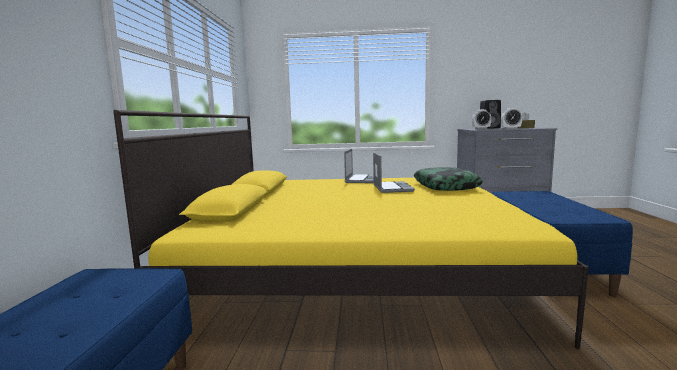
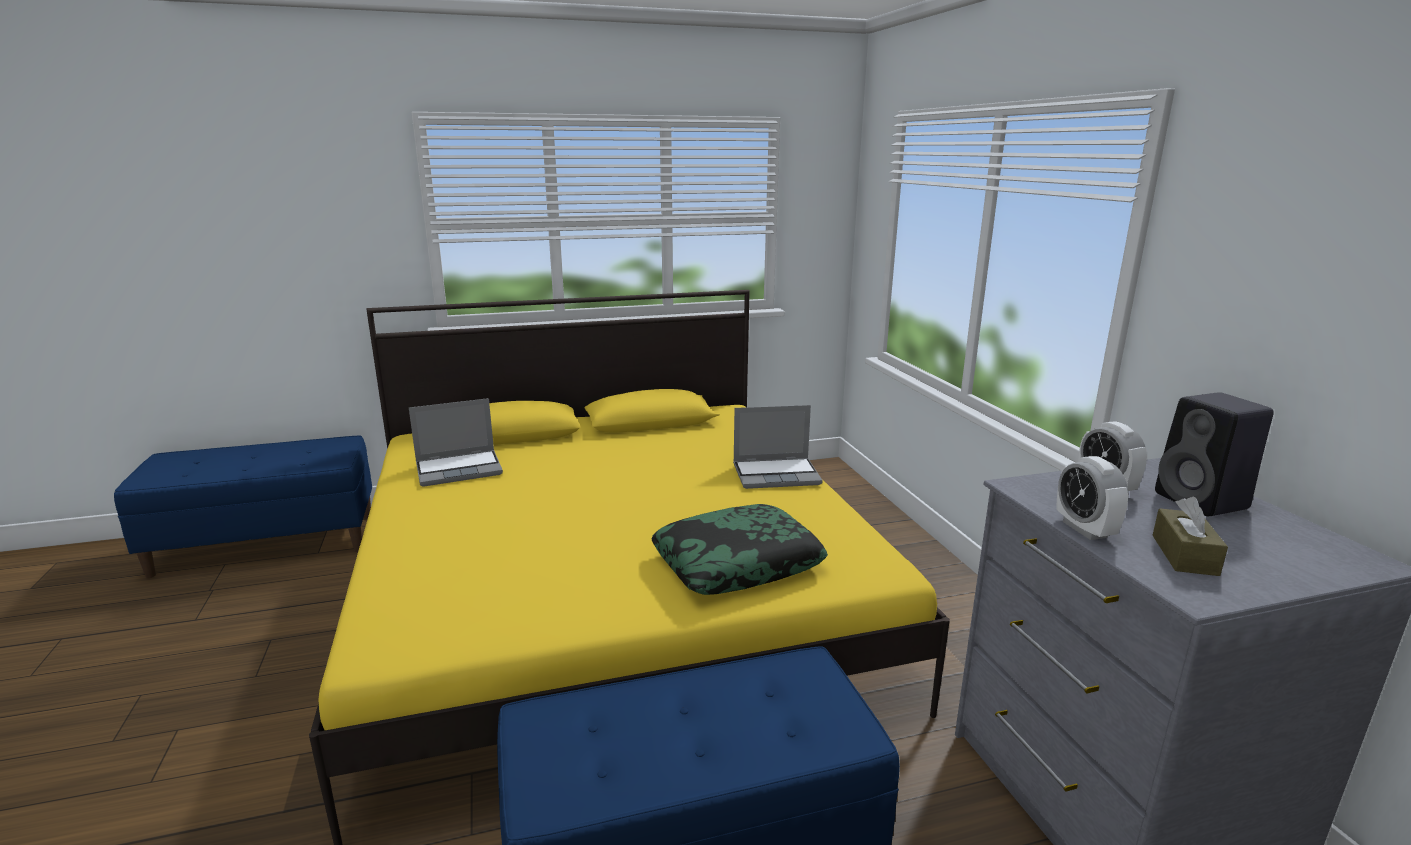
camera: 70 degrees right, 10 degrees up
(391, 188) = (691, 510): laptop -> laptop (460, 469)

